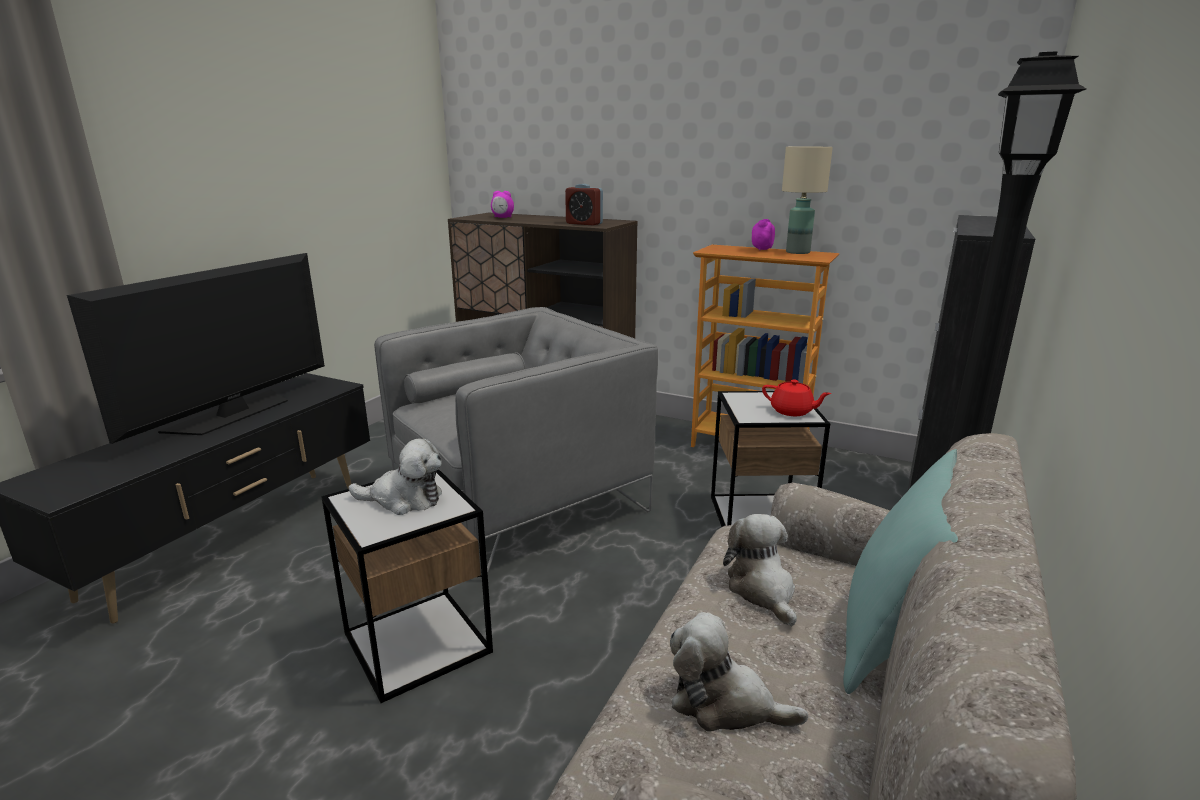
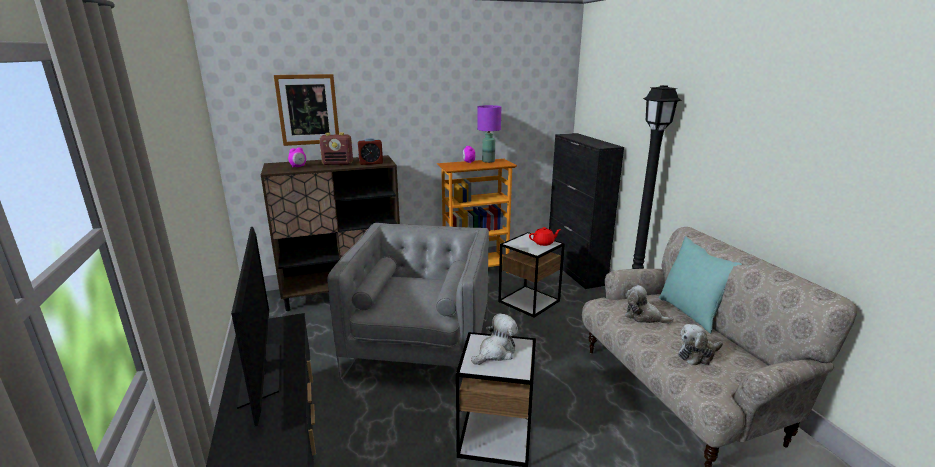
camera: 45 degrees left, 0 degrees up
(544, 143) = (308, 110): none -> picture
(548, 220) = (338, 164): none -> radio
(797, 252) = (488, 161): beige table lamp -> purple table lamp

